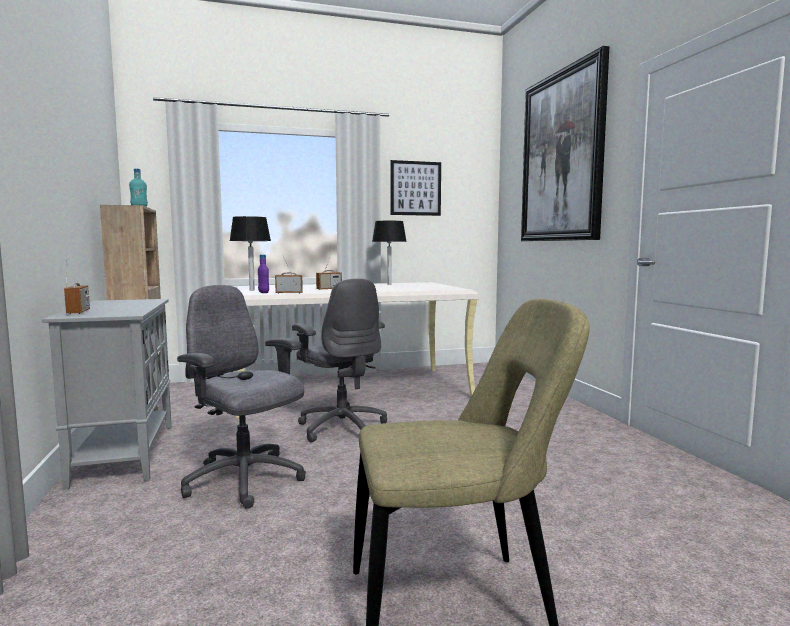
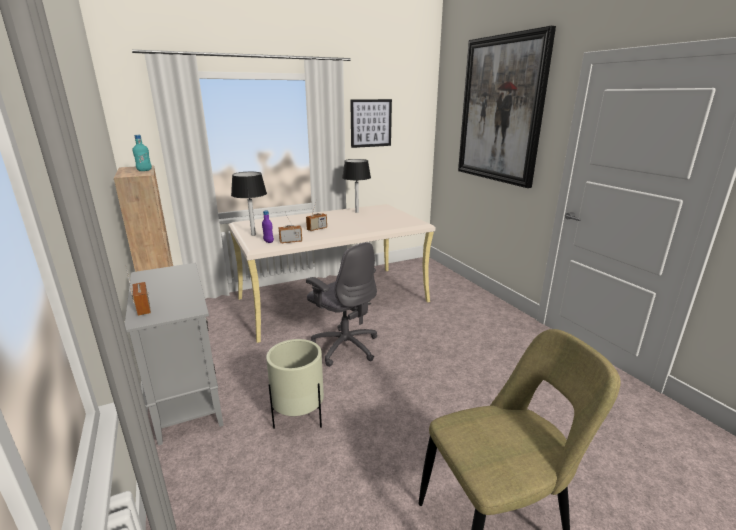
camera: 10 degrees left, 15 degrees up
(245, 481) = (299, 417): grey office chair -> beige planter

